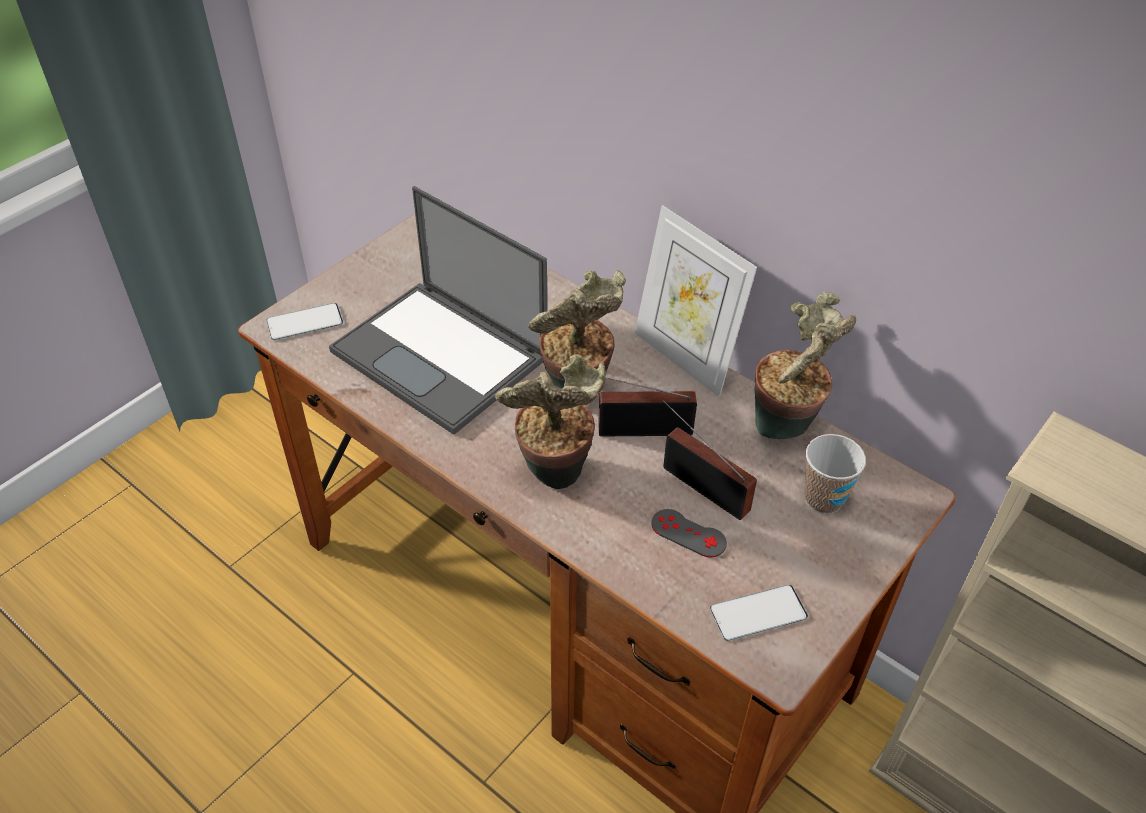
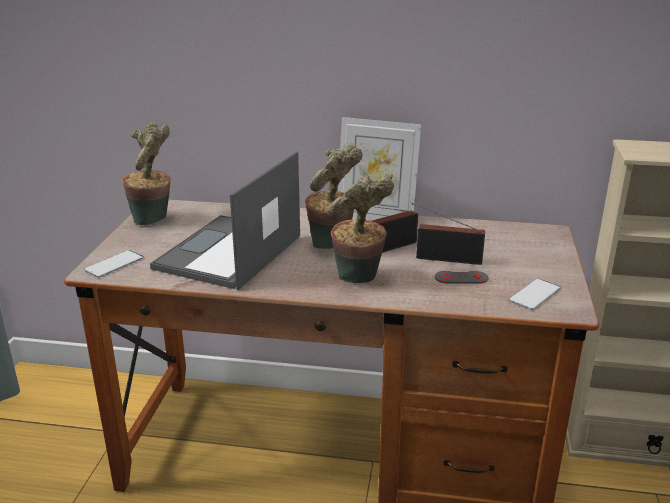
camera: 30 degrees left, 20 degrees down
(442, 355) = (228, 253): laptop -> laptop turned 105 degrees clockwise
(785, 429) = (461, 227): potted plant -> potted plant (153, 220)
(823, 499) = (511, 245): cup -> none

